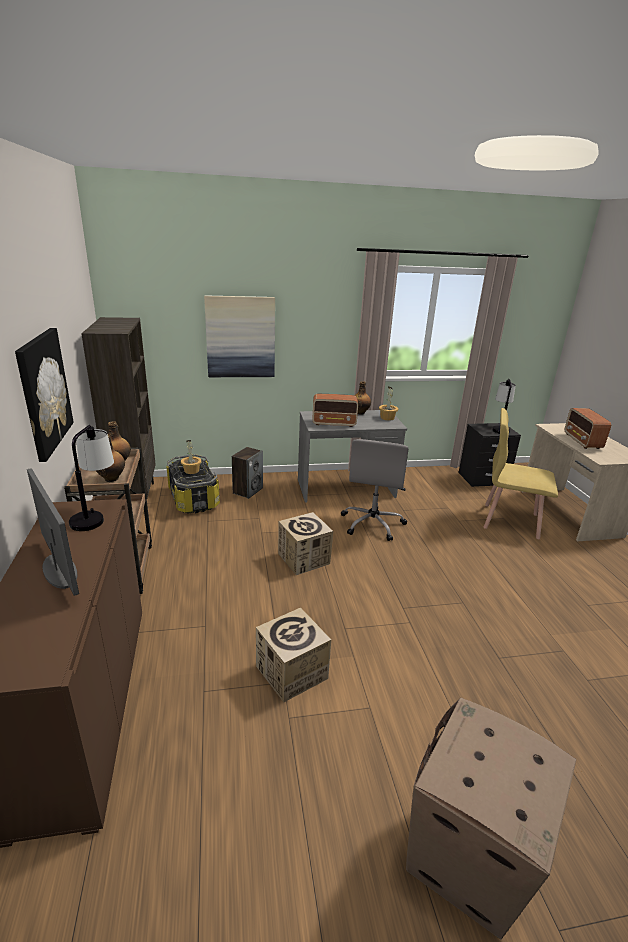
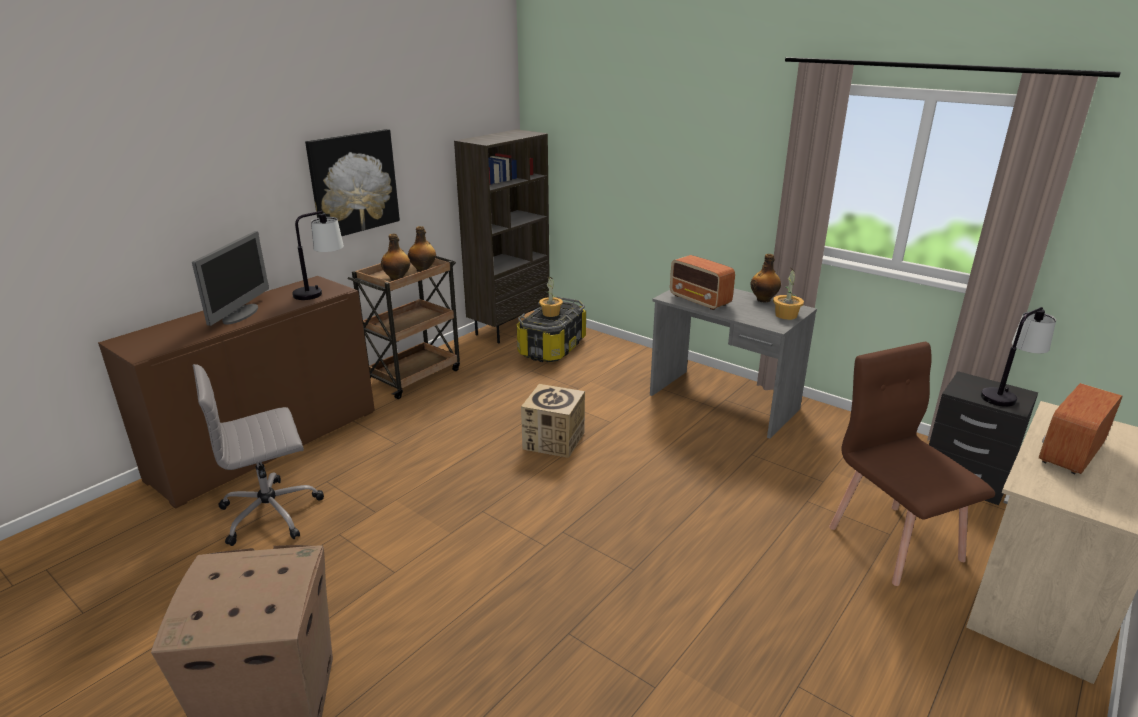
camera: 50 degrees right, 0 degrees up
(240, 337) = (645, 169): picture -> none
(248, 490) = (612, 360): speaker -> none
(291, 672) = (391, 510): cardboard box -> none
(372, 523) = (685, 448): grey office chair -> grey office chair (272, 512)
(510, 520) = (894, 542): yellow chair -> brown chair

